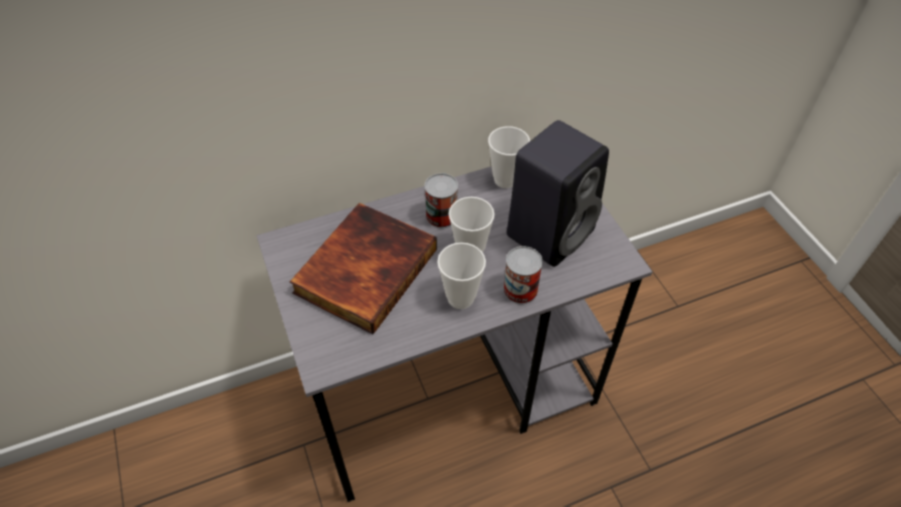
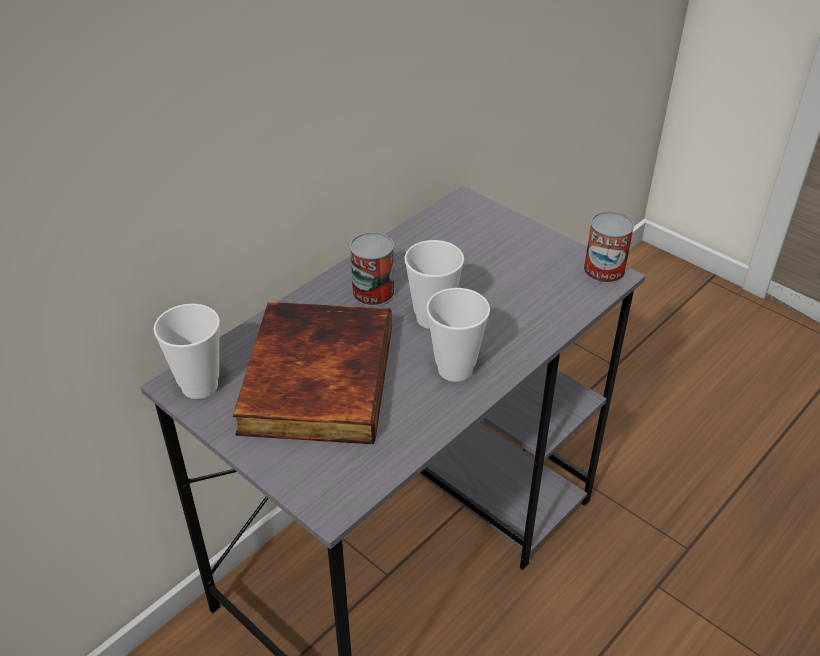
camera: 25 degrees left, 10 degrees down
(505, 180) = (424, 235): cup -> cup (200, 386)
(520, 289) = (518, 338): can -> can (604, 270)
(551, 231) = (511, 270): black speaker -> none

